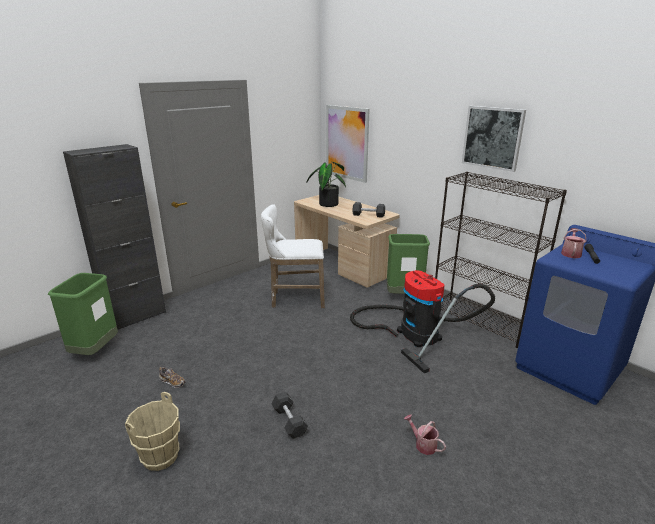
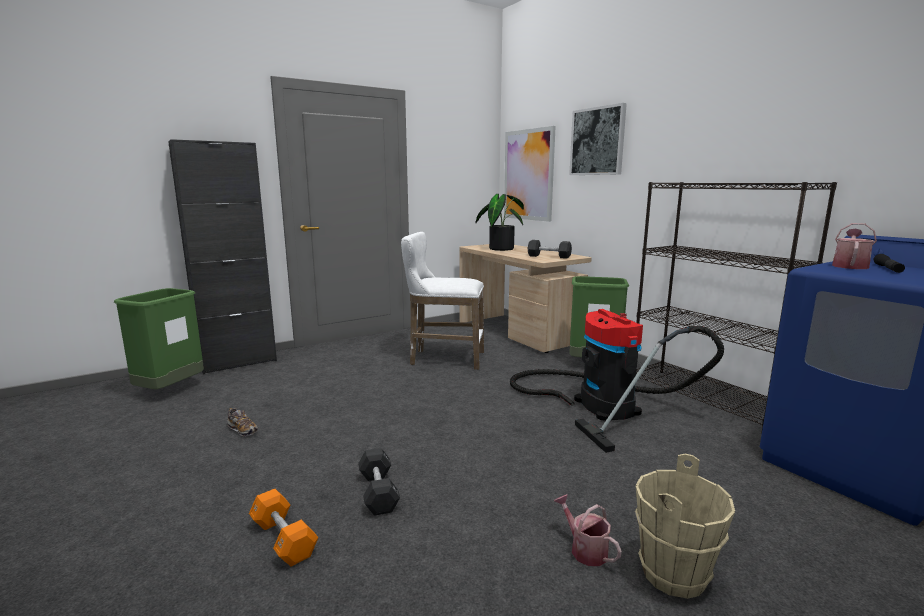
camera: 10 degrees right, 10 degrees down
(161, 457) = (173, 516): beige bucket -> beige bucket (674, 574)
(242, 463) = (283, 539): none -> orange dumbbell
(492, 137) = (717, 128): picture -> picture (597, 141)

